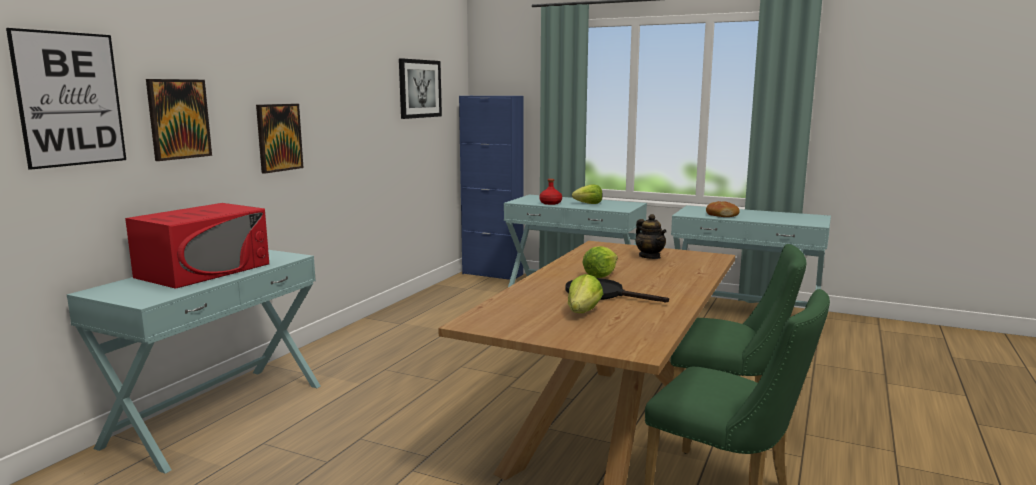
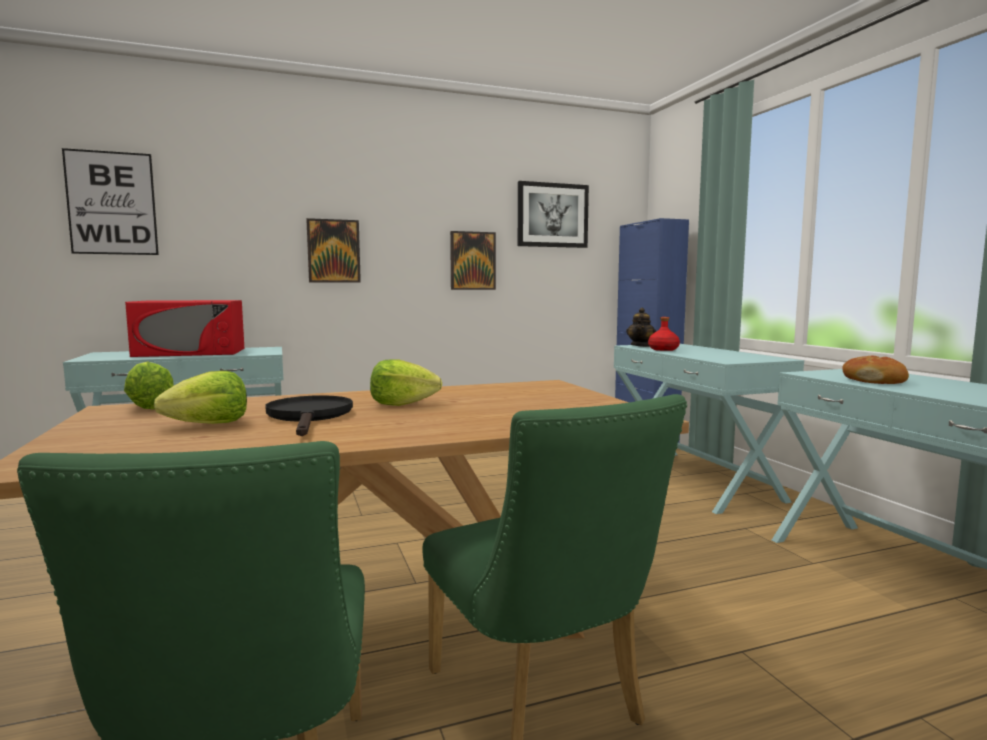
camera: 45 degrees right, 5 degrees down
(178, 119) = (216, 225): picture -> picture (472, 261)
(588, 203) = (710, 353): lettuce -> lettuce (149, 407)
(650, 257) = (547, 401): teapot -> teapot (640, 346)

